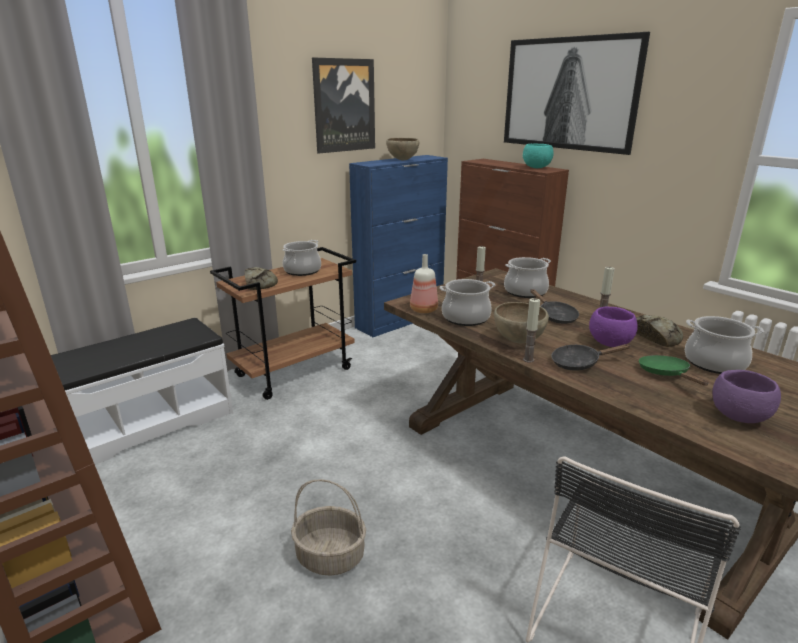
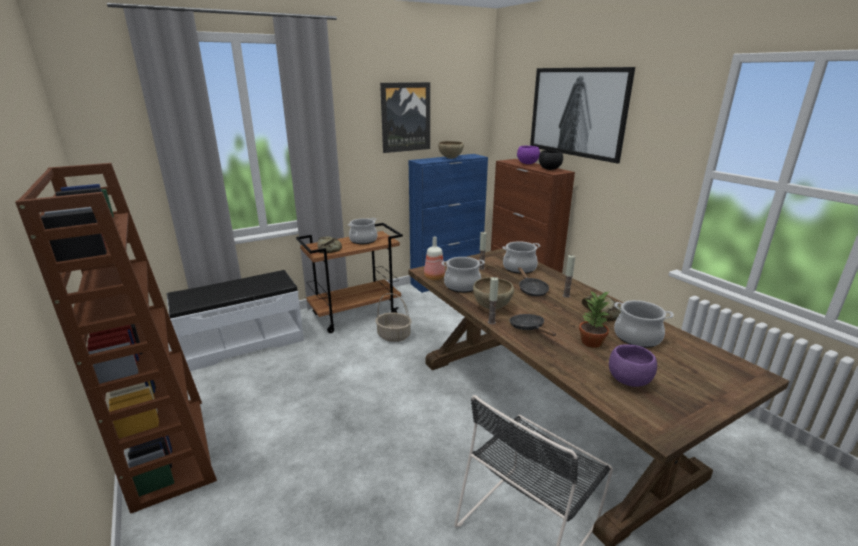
camera: 10 degrees right, 0 degrees up
(329, 557) = (338, 449): basket -> basket (393, 336)
(536, 168) = (549, 169): turquoise bowl -> black bowl
(579, 363) = (529, 328): black frying pan -> black frying pan turned 60 degrees clockwise
(610, 343) = (562, 315): purple bowl -> purple bowl (527, 164)
(666, 374) = (592, 342): green frying pan -> potted plant

